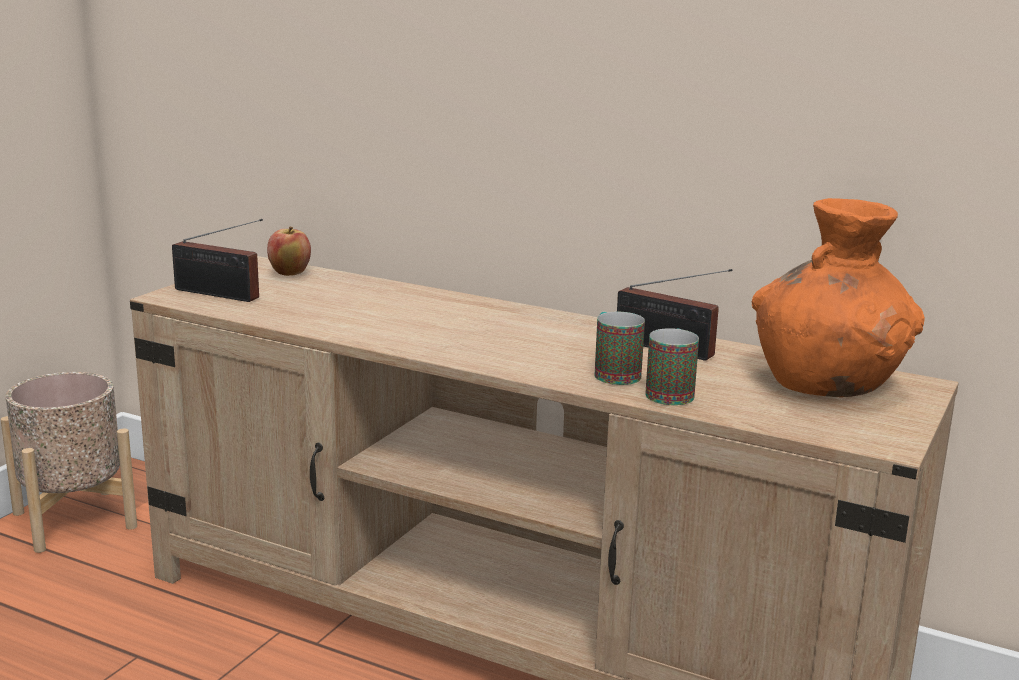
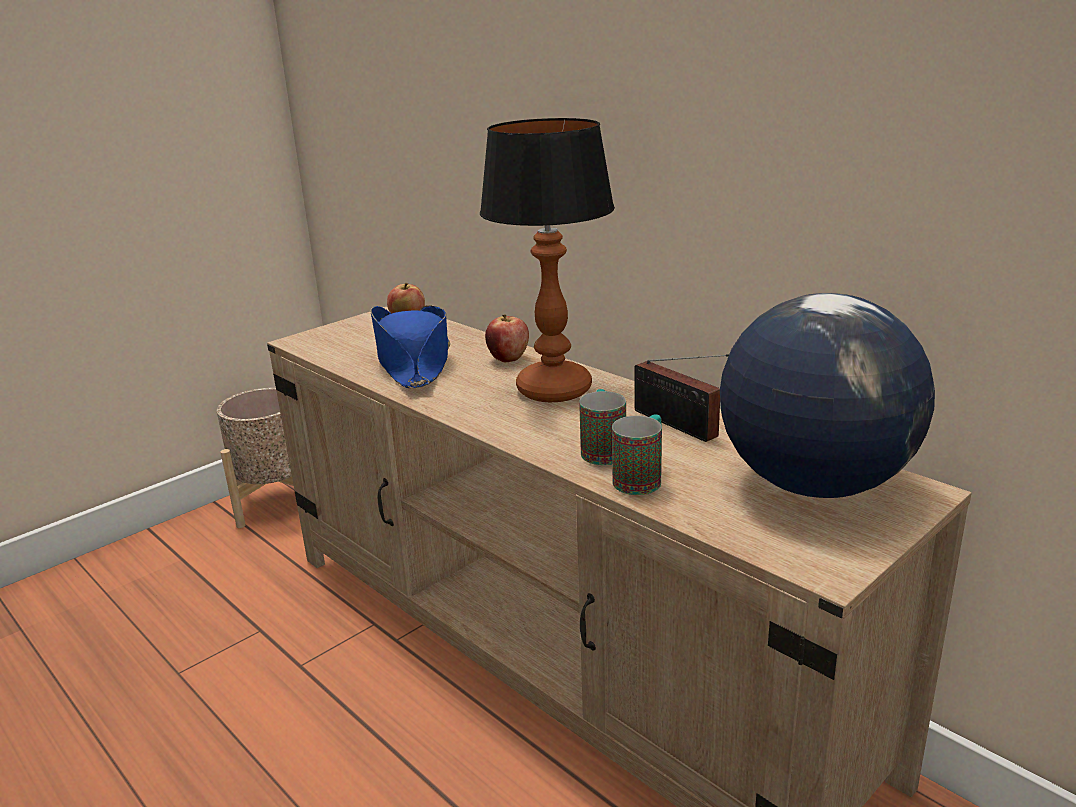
camera: 20 degrees right, 5 degrees up
(220, 295) = (336, 341): radio -> none
(335, 309) = (413, 362): none -> blue hat
(441, 303) = (508, 359): none -> apple
(515, 326) = (553, 389): none -> table lamp
(829, 385) = (815, 483): orange vase -> globe

